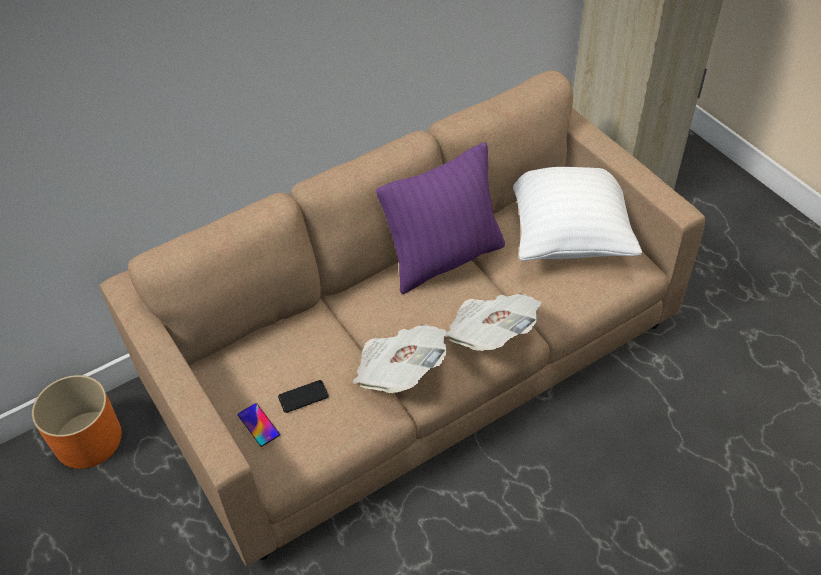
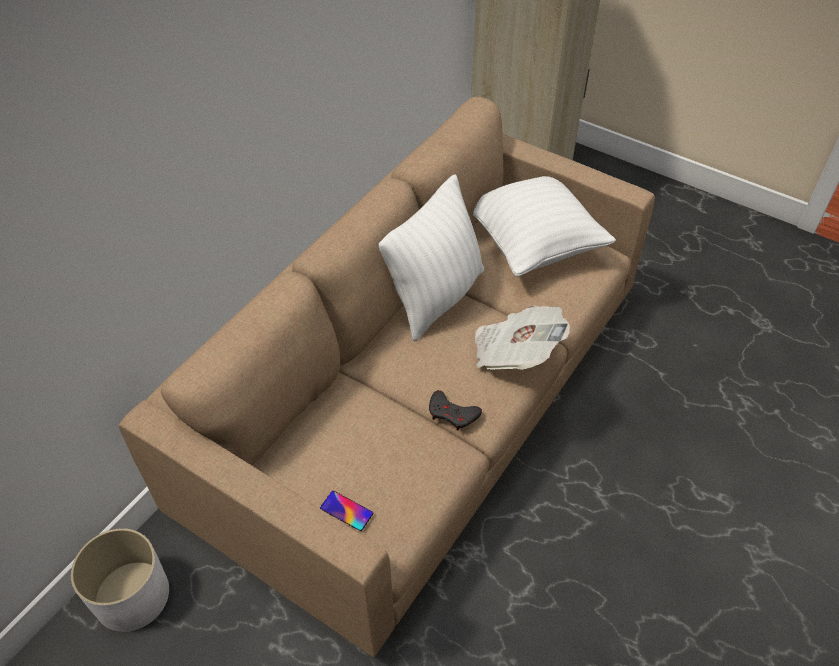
camera: 25 degrees left, 0 degrees up
(88, 439) = (132, 595): orange planter -> white planter
(303, 397) = (375, 468): phone -> none
(399, 372) = (452, 414): newspaper -> grey game controller
(444, 259) = (436, 297): purple pillow -> white pillow

